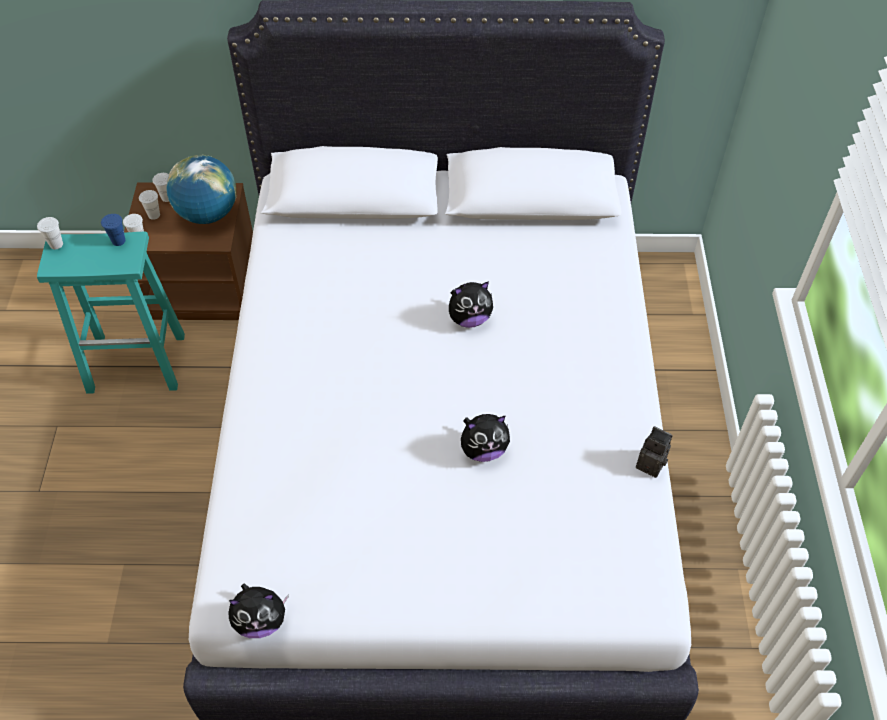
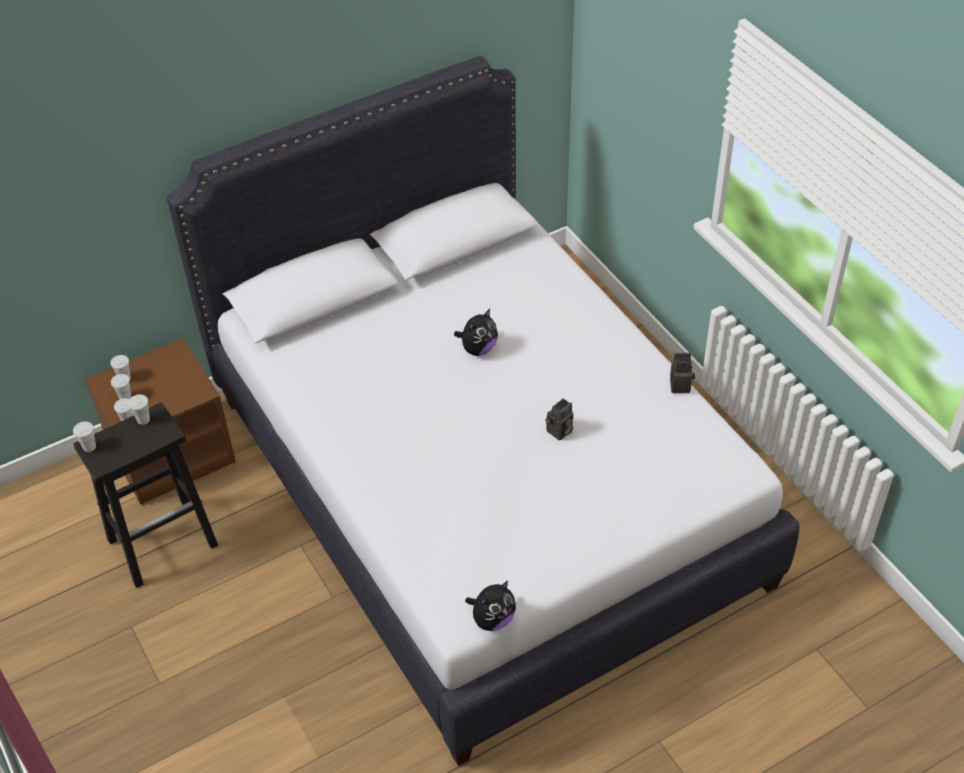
camera: 30 degrees left, 5 degrees down
(118, 241) = (143, 420): blue cup -> white cup
(138, 363) = (164, 541): turquoise stool -> black stool
(208, 214) = (174, 375): globe -> none
(483, 450) = (559, 432): plush toy -> camera

